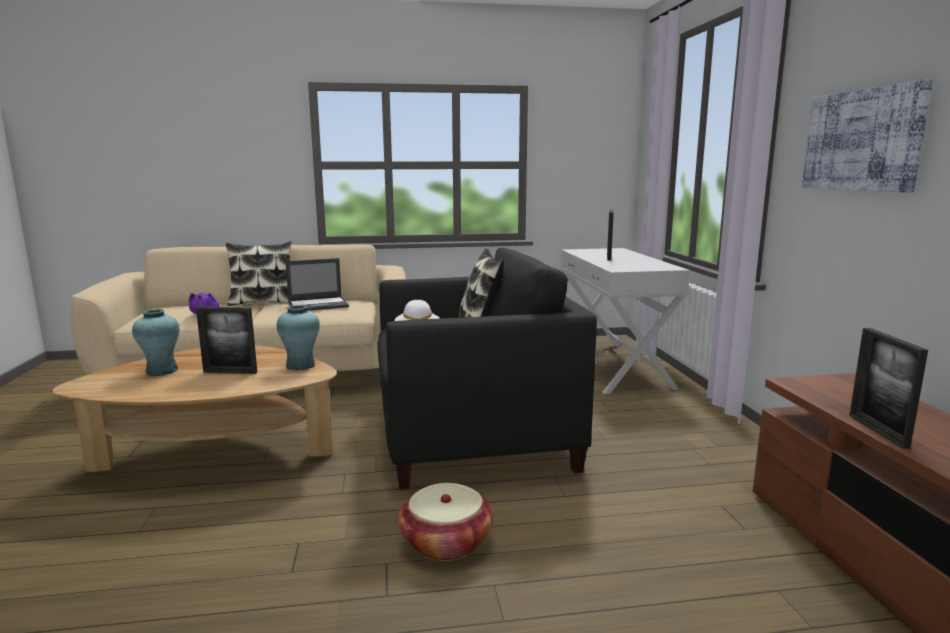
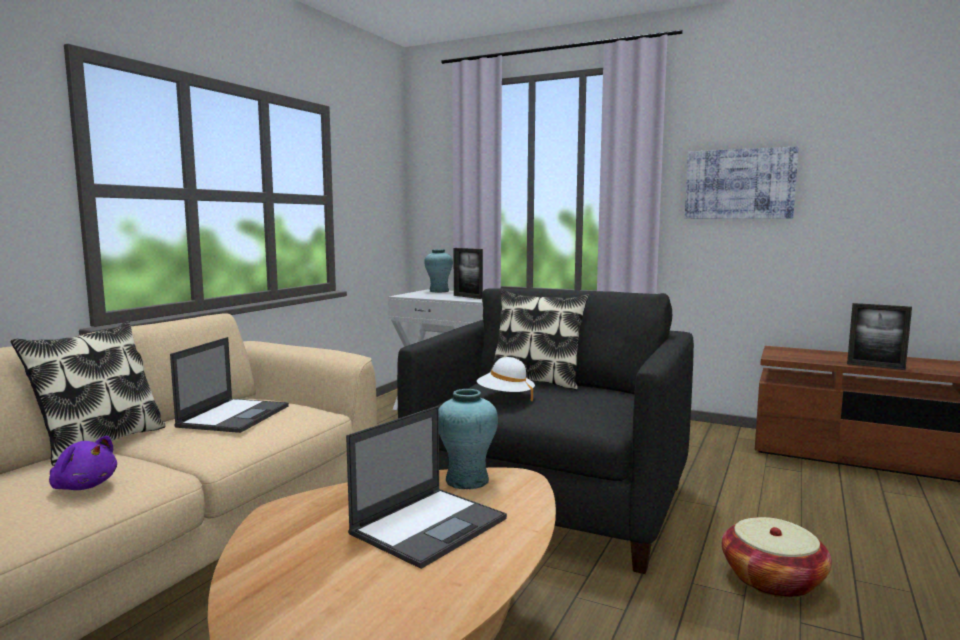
camera: 55 degrees left, 5 degrees down
(161, 371) = (332, 578): turquoise vase -> turquoise vase (439, 291)
(230, 372) = (430, 525): picture frame -> laptop

